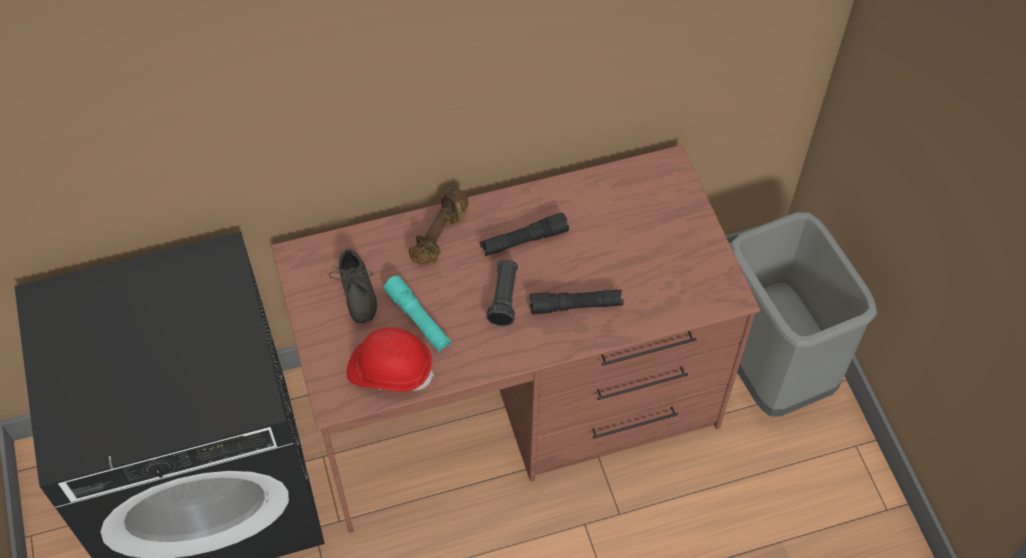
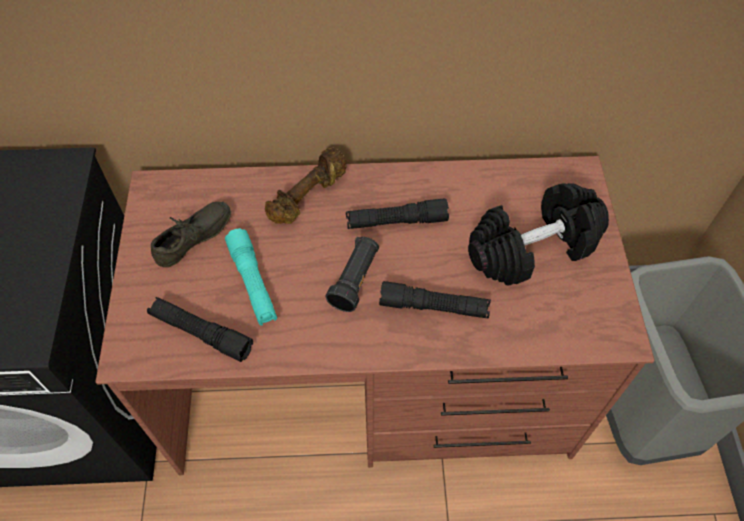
camera: 15 degrees right, 0 degrees up
(355, 294) = (196, 240): grey shoe -> grey shoe turned 135 degrees counterclockwise
(390, 370) = (201, 333): red hard hat -> black flashlight
(645, 238) = (533, 247): none -> black dumbbell

